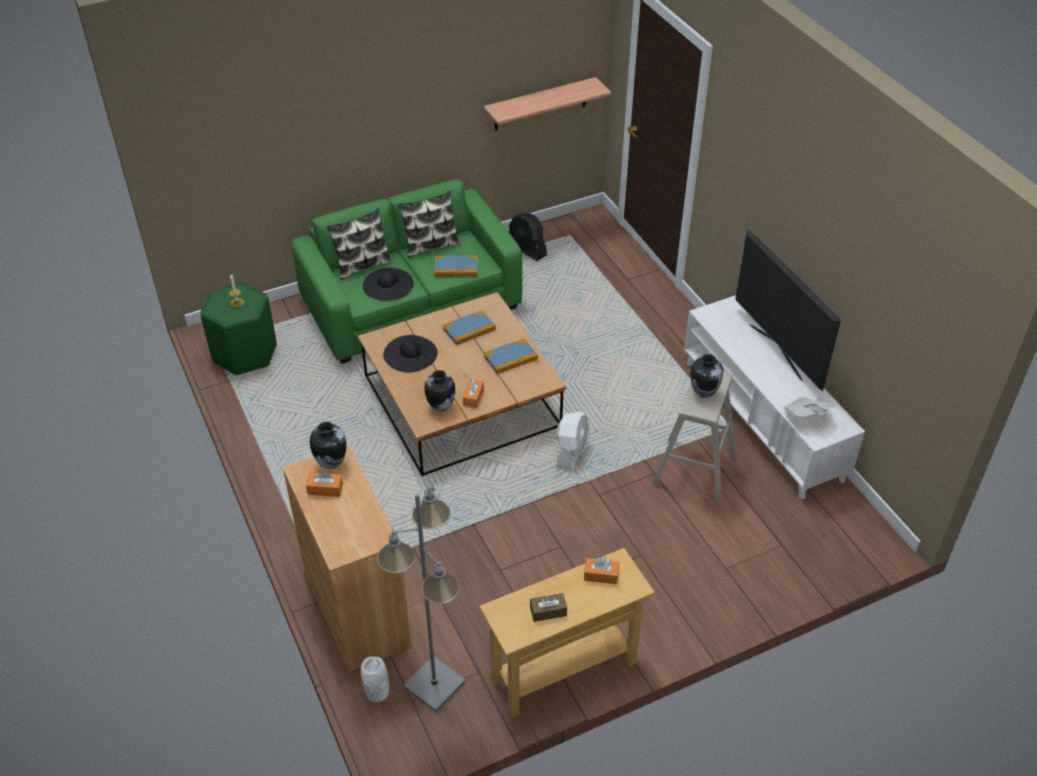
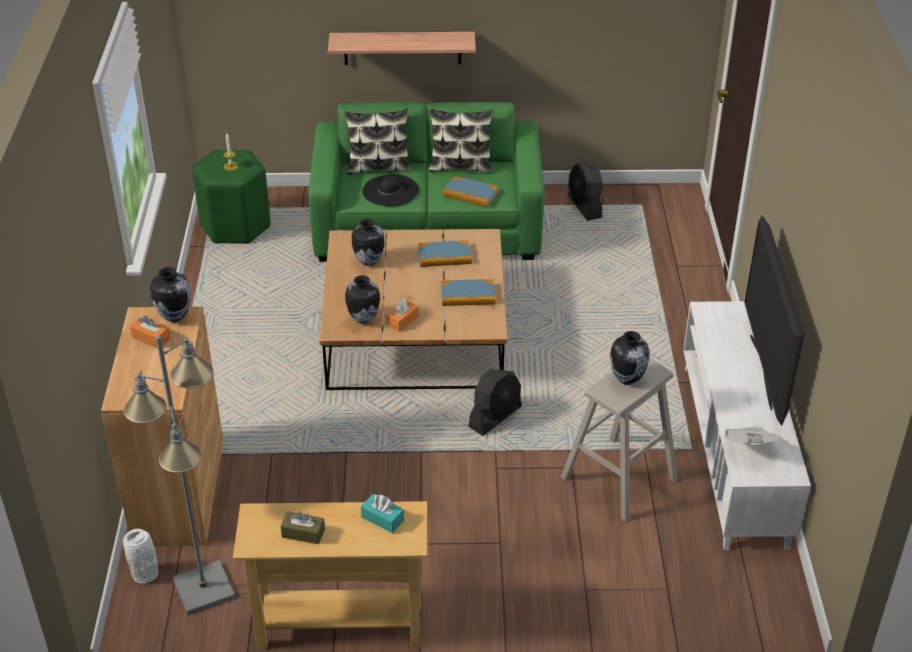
camera: 25 degrees right, 5 degrees down
(410, 354) = (368, 261): black hat -> vase
(540, 104) = (628, 43): shelf -> shelf (402, 48)
(571, 452) = (495, 417): white fan -> black fan
(601, 575) = (382, 519): orange tissue box -> turquoise tissue box

